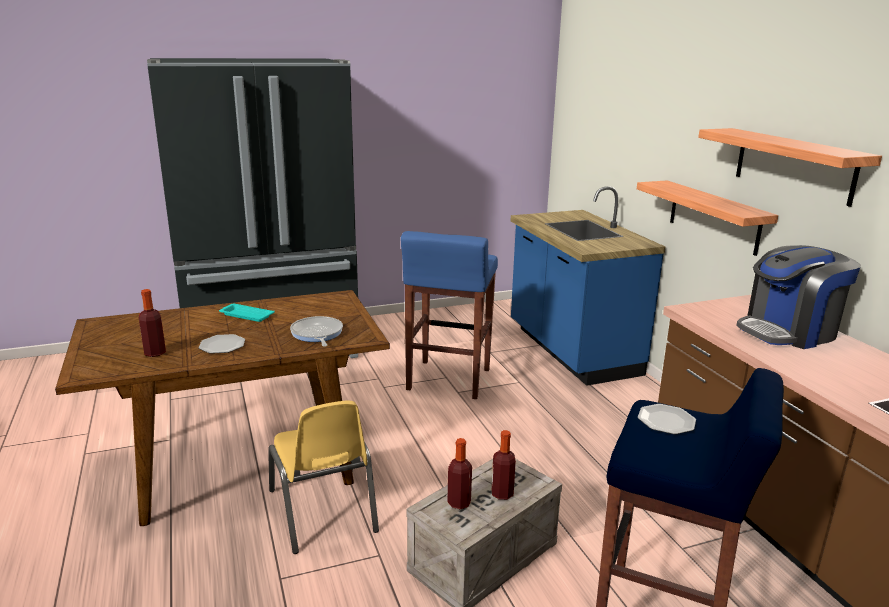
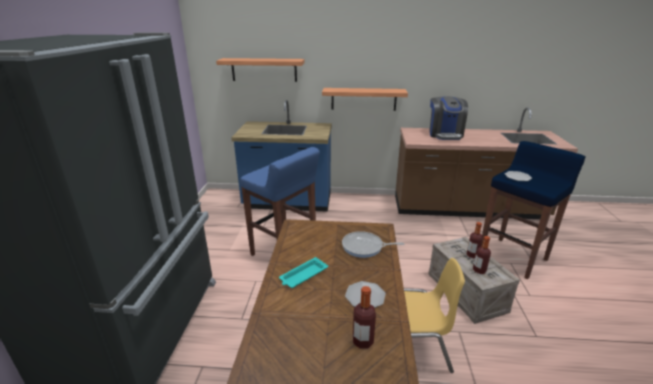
camera: 65 degrees left, 5 degrees up
(793, 165) = (410, 64): shelf -> shelf (264, 70)

